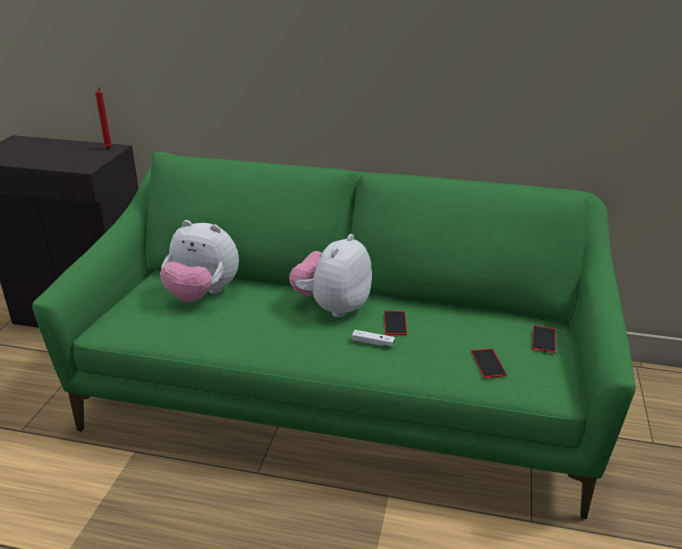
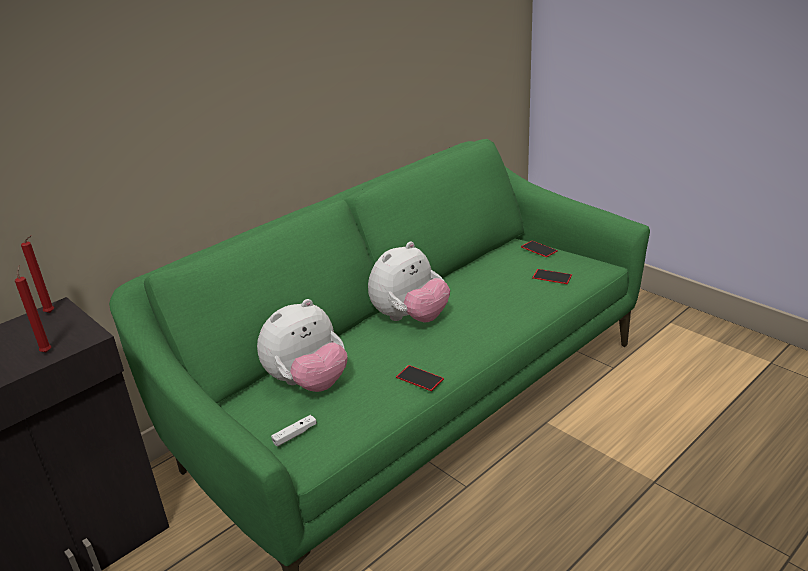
camera: 55 degrees left, 0 degrees up
(62, 163) = (47, 351): none -> red candle
(333, 307) = (410, 318): plush toy -> plush toy turned 105 degrees counterclockwise
(373, 343) = (484, 313): white game controller -> white game controller (295, 434)
(395, 323) = (466, 296): phone -> phone (419, 378)

